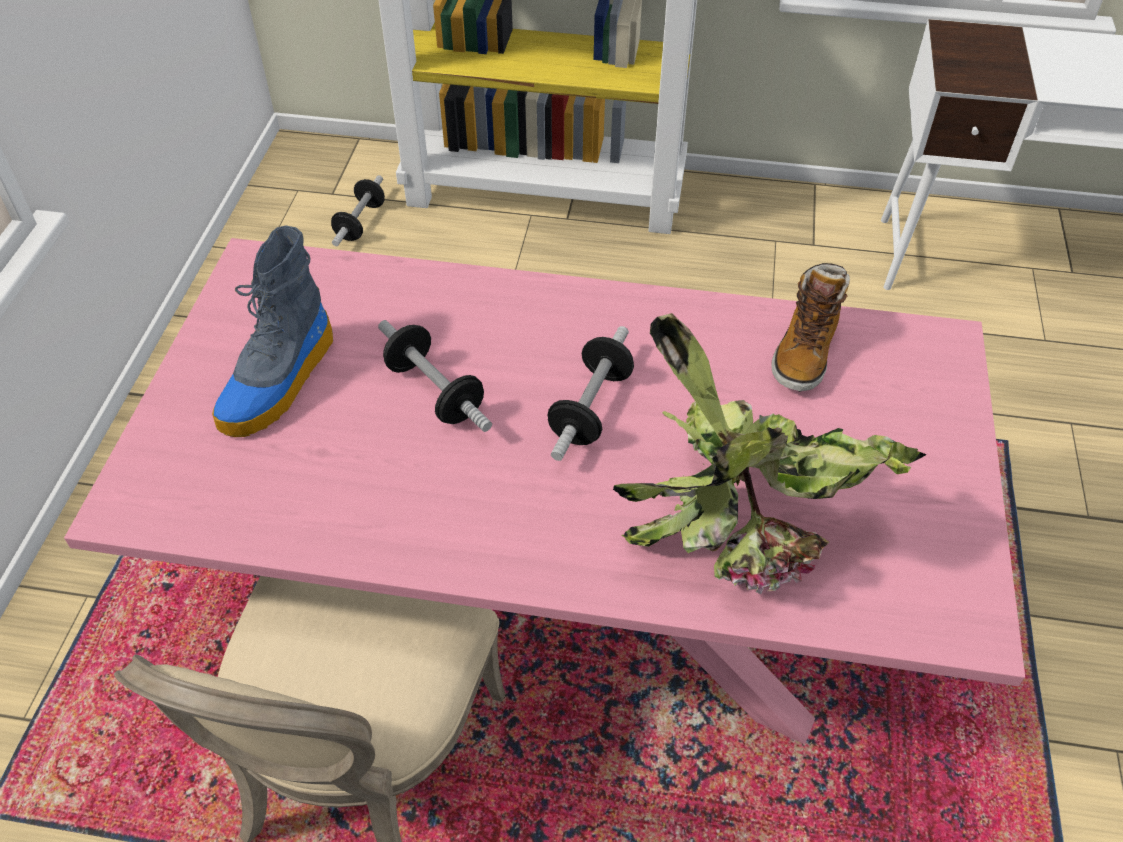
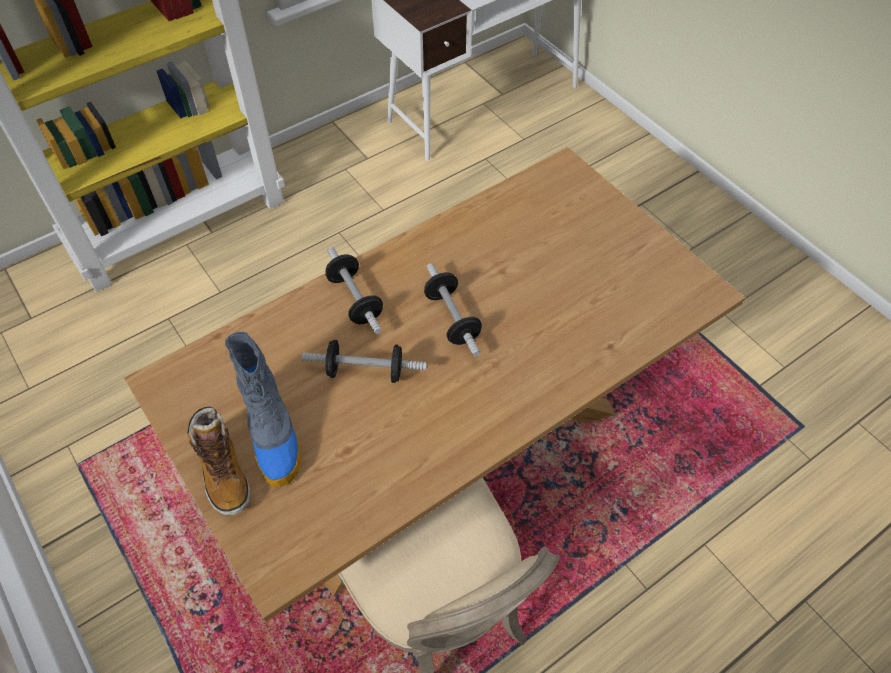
camera: 45 degrees left, 5 degrees up
(360, 222) = (75, 323): dumbbell -> dumbbell (355, 300)
(562, 601) = (444, 444): pink dining table -> brown dining table
(744, 531) = (584, 323): potted plant -> none
(805, 351) = (513, 216): boot -> boot (224, 472)

